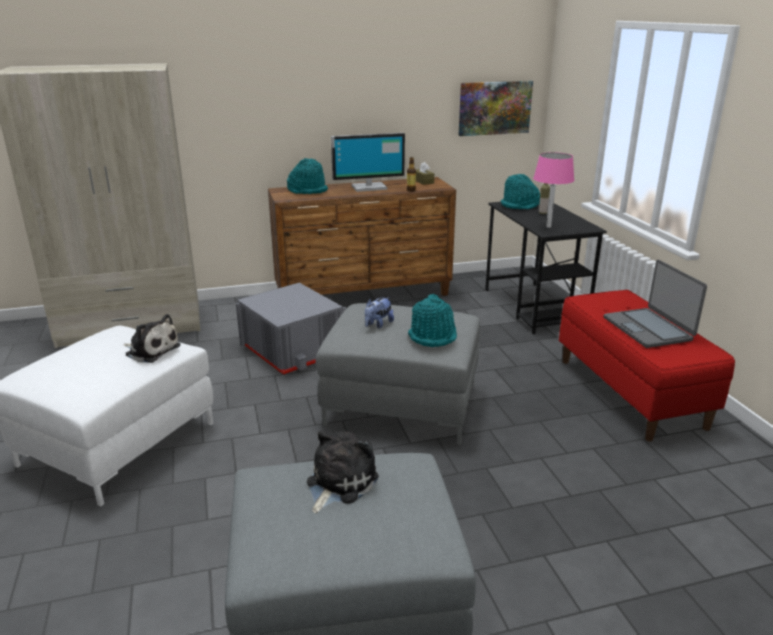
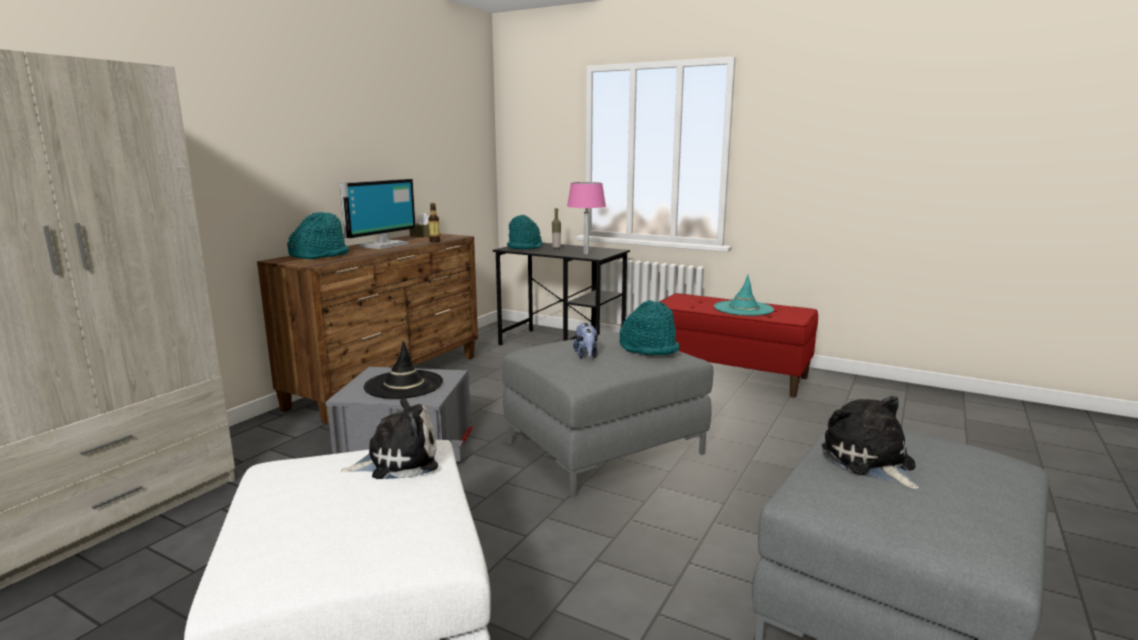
camera: 45 degrees left, 10 degrees down
(290, 303) = (404, 385): none -> black hat
(494, 108) = (461, 157): picture -> none
(648, 329) = (743, 308): laptop -> turquoise hat

